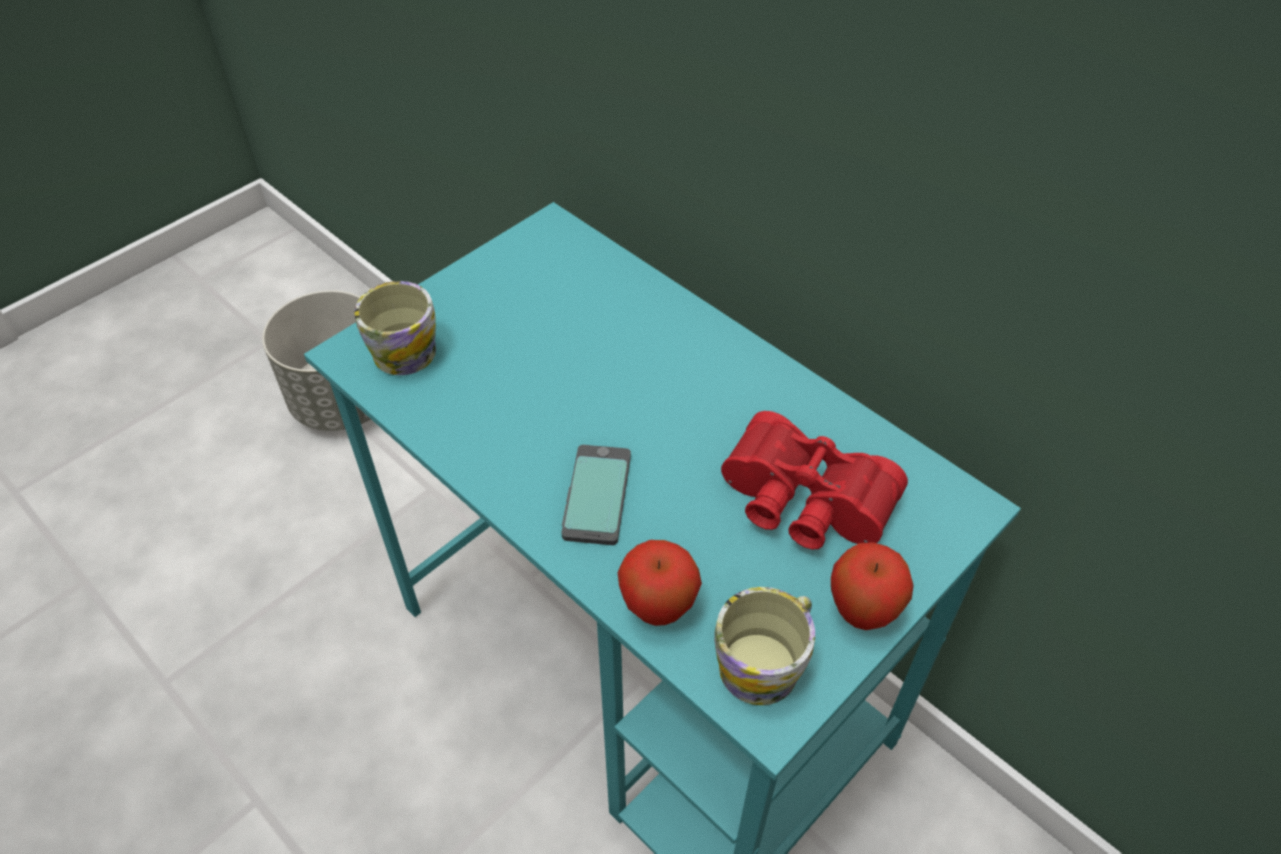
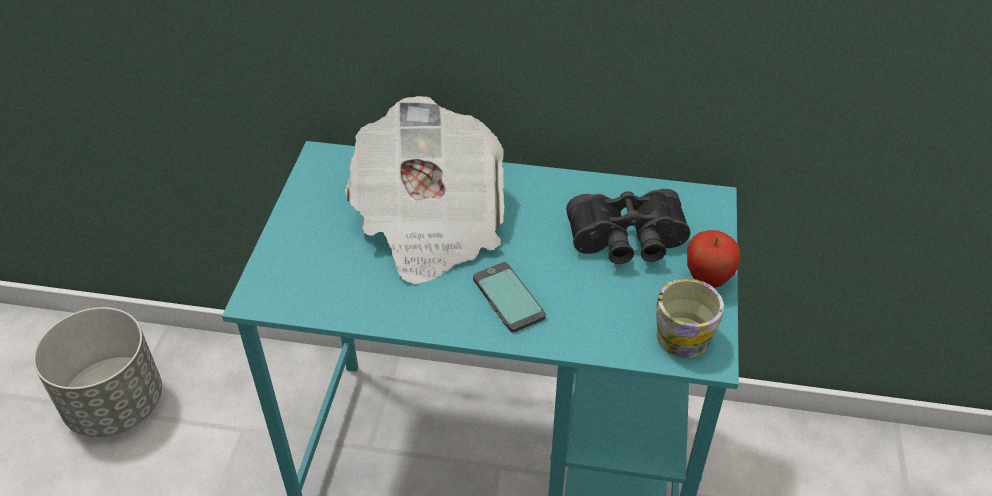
camera: 35 degrees left, 5 degrees down
(403, 347) = (292, 276): mug -> none
(593, 359) = (429, 223): none -> newspaper
(658, 608) = (601, 338): apple -> none
(803, 504) = (628, 242): red binoculars -> black binoculars

